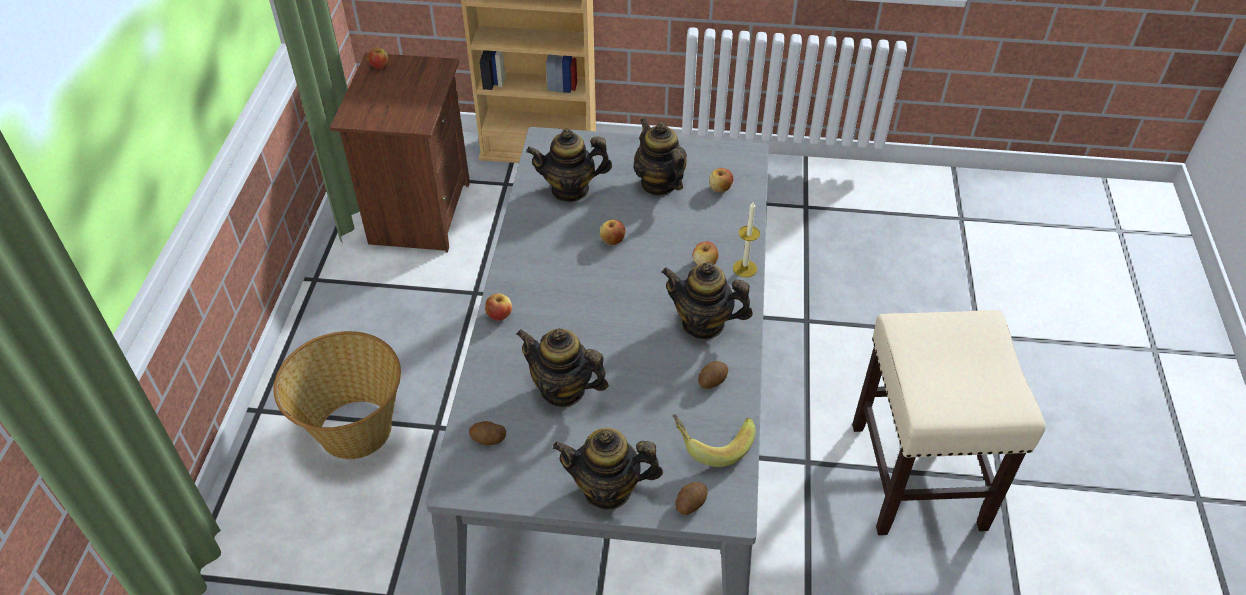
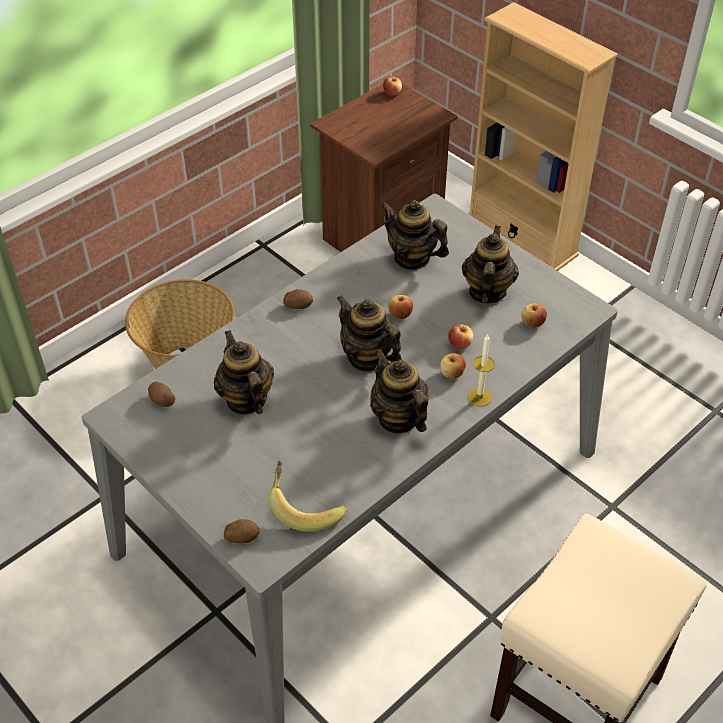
camera: 40 degrees right, 0 degrees up
(499, 315) = (261, 320): apple -> apple (460, 344)
(608, 489) = (199, 487): teapot -> teapot (367, 357)
(712, 380) = (356, 463): potato -> potato (298, 305)

